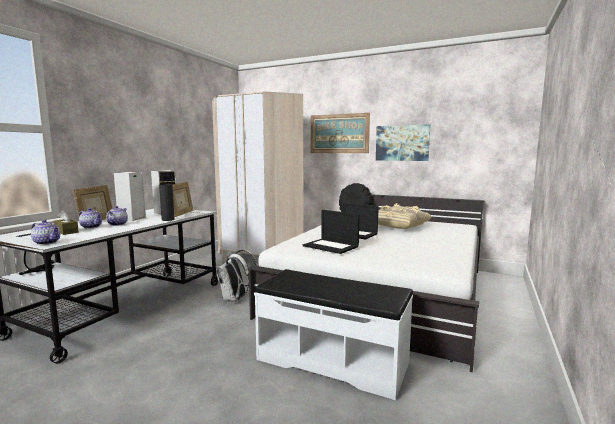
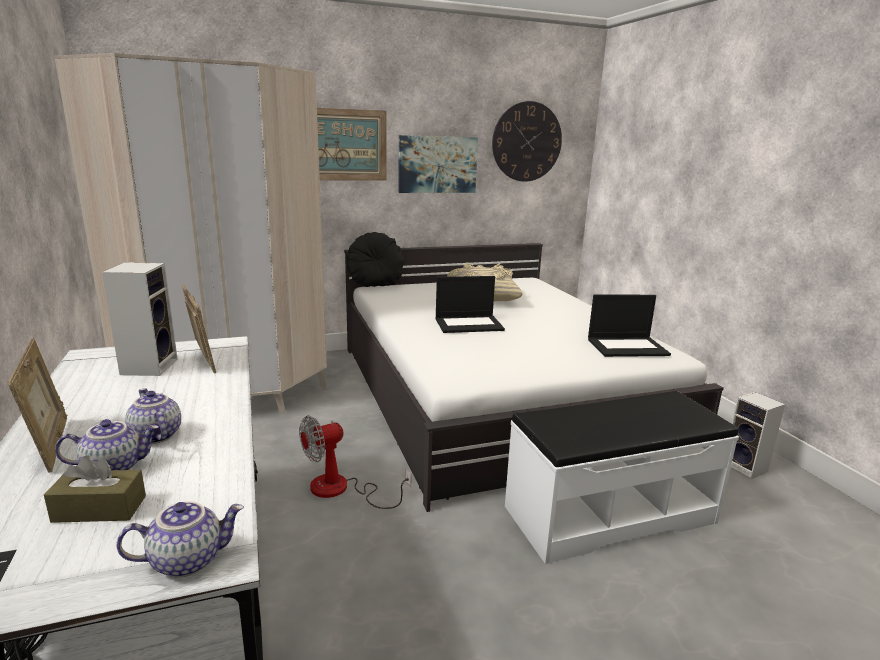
camera: 45 degrees left, 10 degrees up
(131, 219) = (127, 408): speaker -> speaker (747, 468)
(168, 219) = (228, 385): black vase -> none
(235, 299) = (341, 490): white backpack -> fan
(331, 246) = (505, 355): laptop -> laptop (627, 347)
(472, 125) = (527, 142): none -> wall clock

